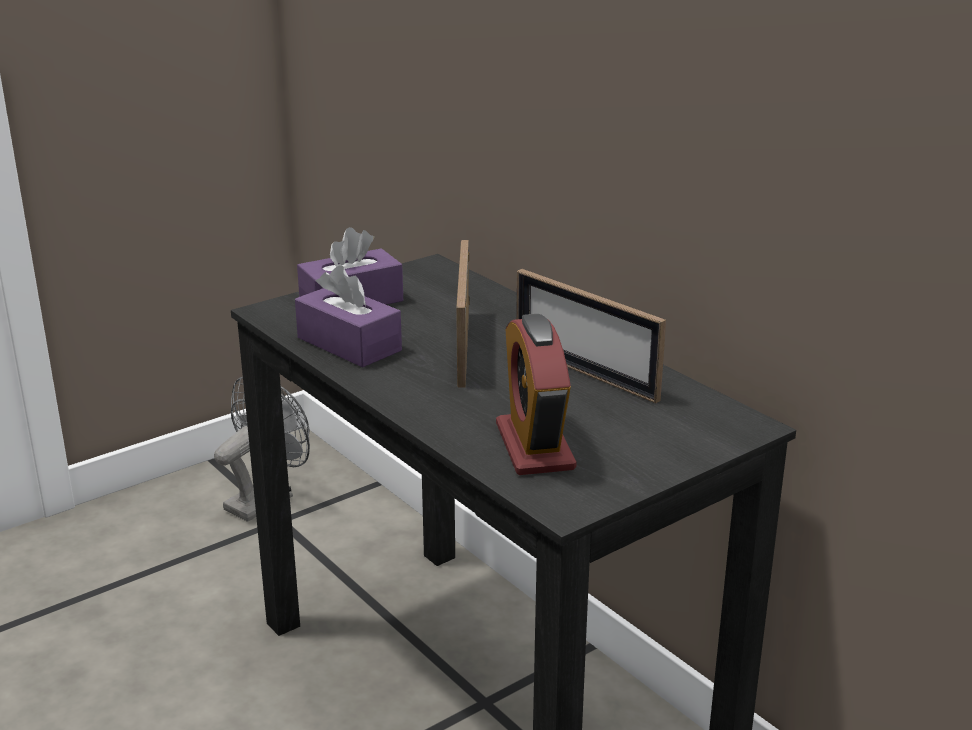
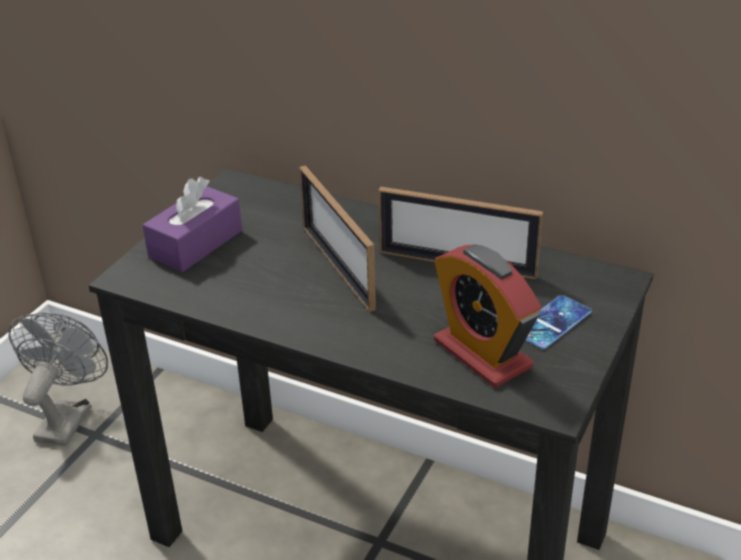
camera: 25 degrees left, 10 degrees up
(349, 344) = (236, 293): purple tissue box -> none
(635, 441) = (552, 322): none -> phone

